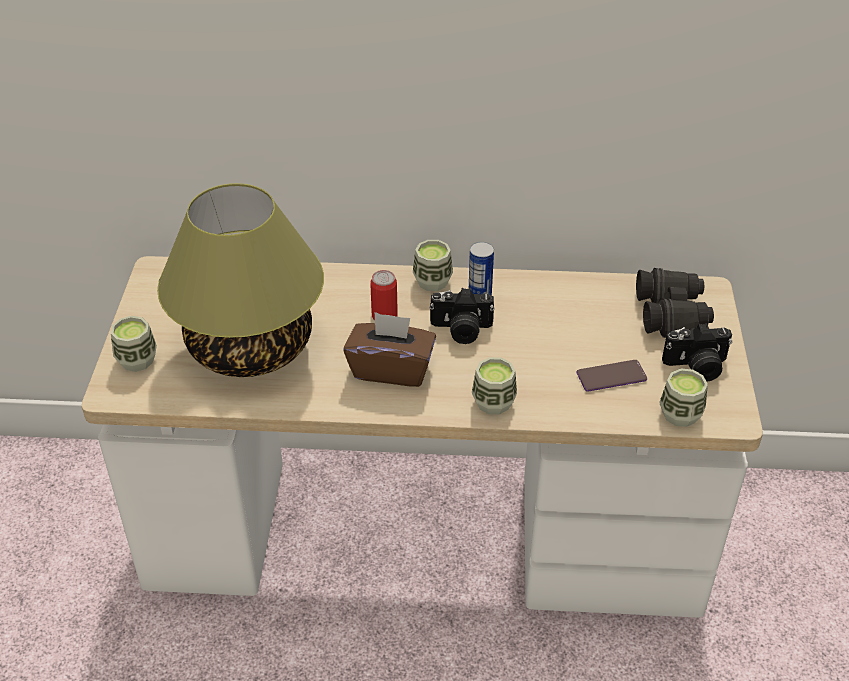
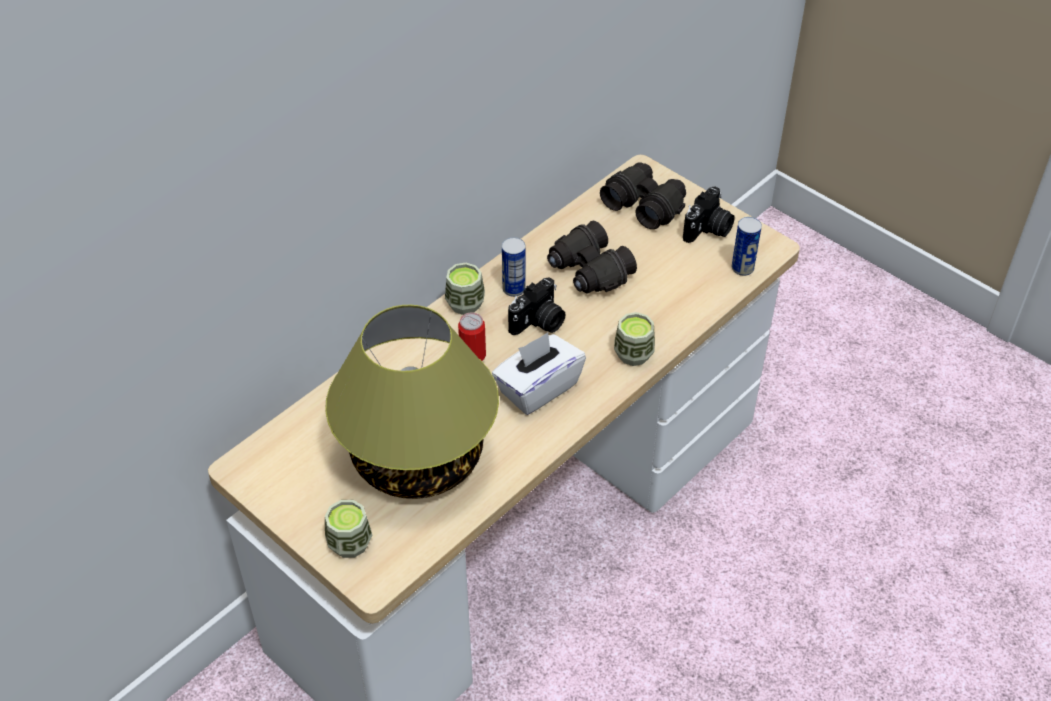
camera: 50 degrees left, 5 degrees up
(391, 369) = (538, 388): brown tissue box -> white tissue box
(551, 325) = (588, 271): none -> black binoculars
(611, 376) = (673, 276): phone -> none
(680, 414) = (742, 268): cup -> can

